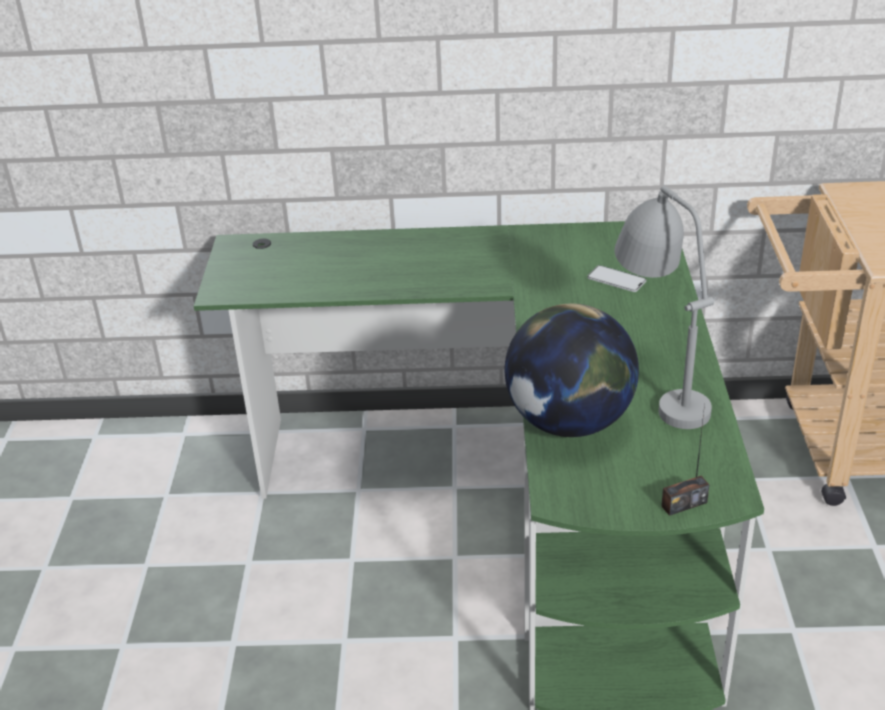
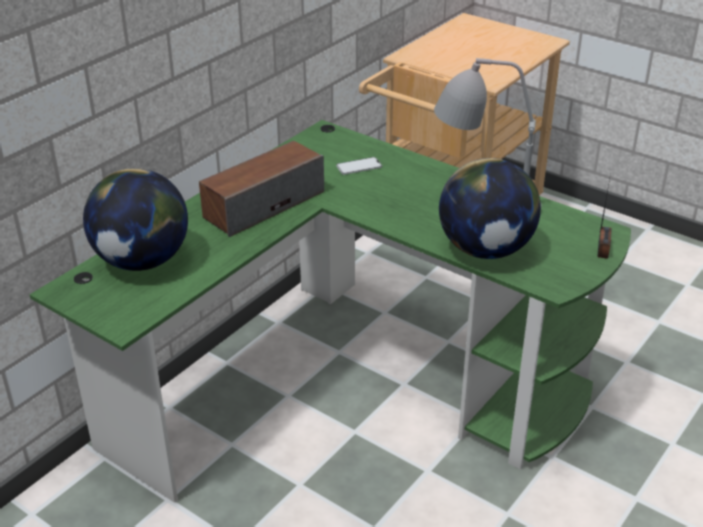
camera: 55 degrees left, 0 degrees up
(314, 255) = (142, 261): none -> globe
(474, 264) = (263, 204): none -> speaker

